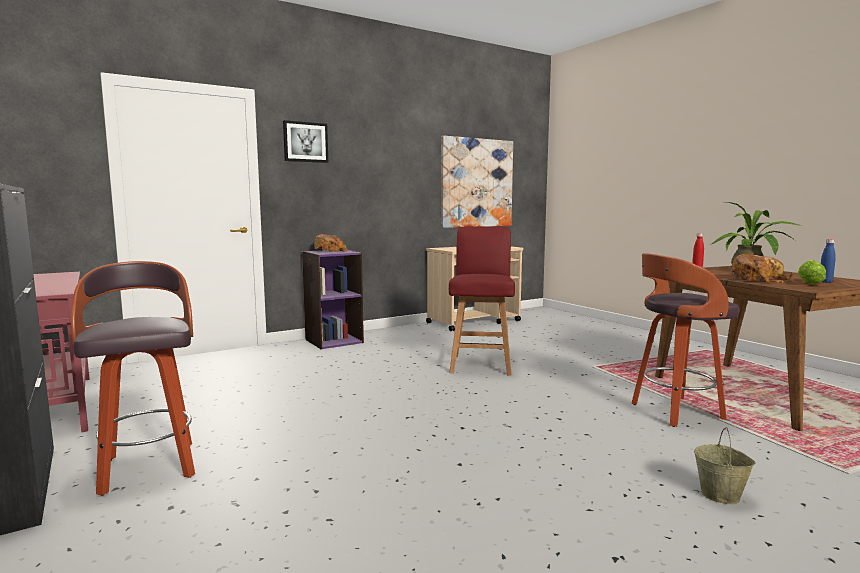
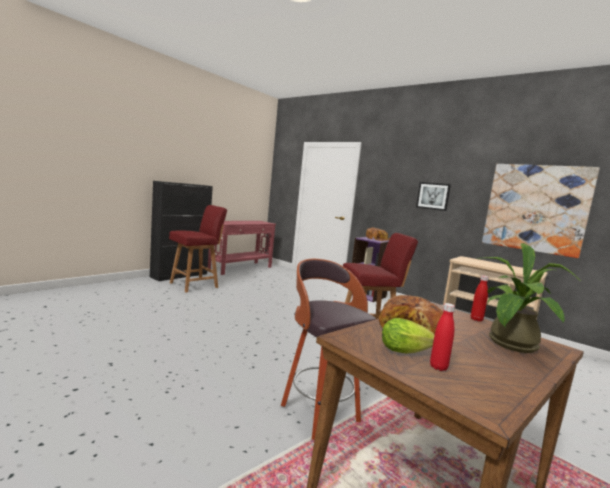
camera: 70 degrees right, 0 degrees up
(148, 467) = (195, 285): stool -> red chair
(305, 142) = (383, 170): picture -> picture (433, 196)
(721, 495) = (167, 407): beige bucket -> none
(825, 282) = (438, 367): blue bottle -> red bottle

